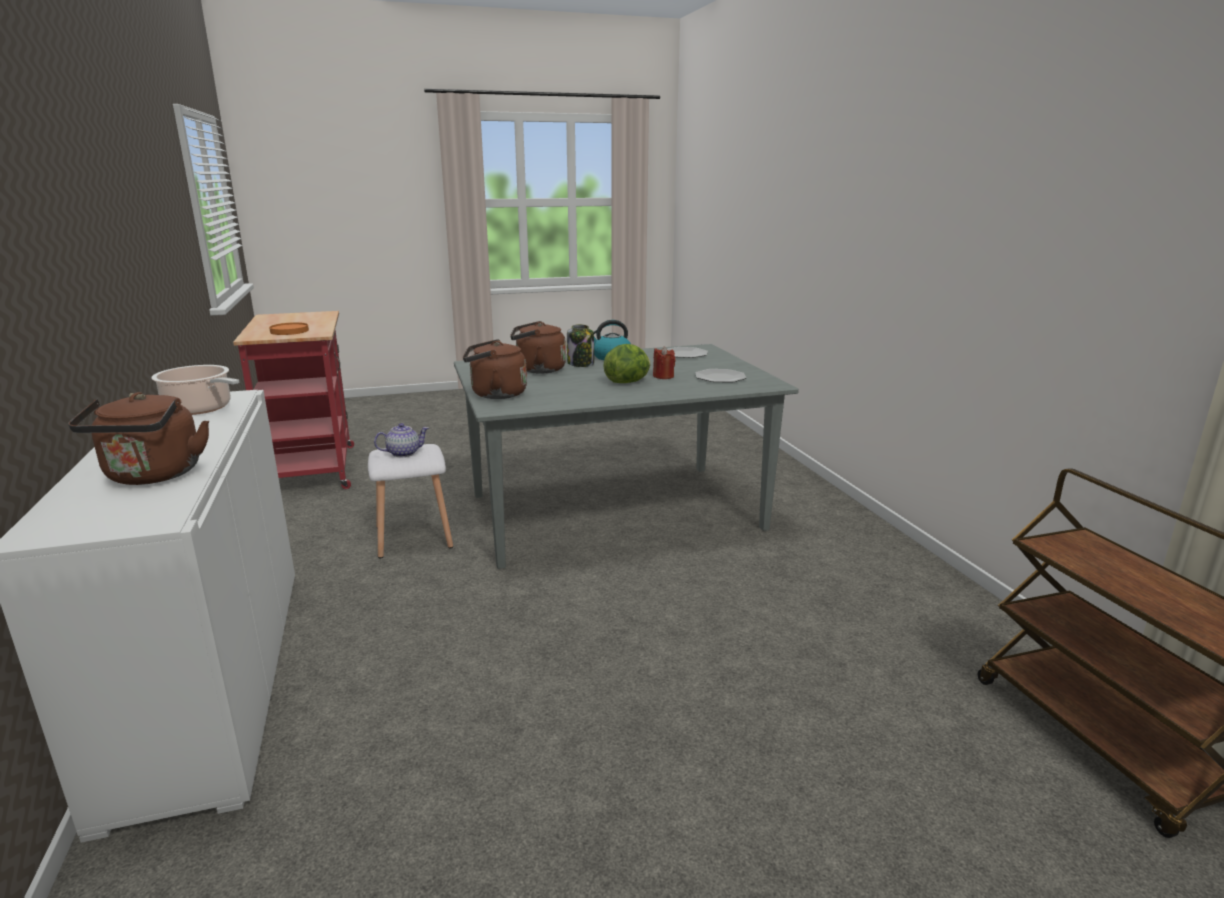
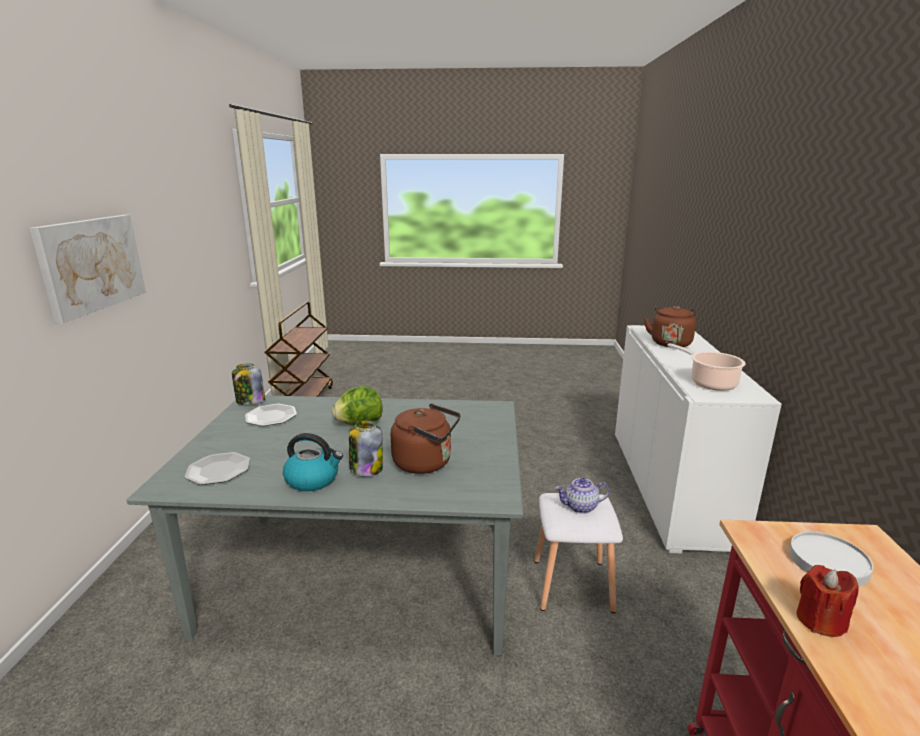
camera: 160 degrees left, 0 degrees up
(289, 331) = (829, 562): orange plate -> white plate
(495, 394) = (491, 424): brown kettle -> none
(663, 376) = (315, 427): red candle -> red candle (820, 621)
(770, 384) = (250, 401): none -> jar
(906, 221) = (91, 264): none -> picture

